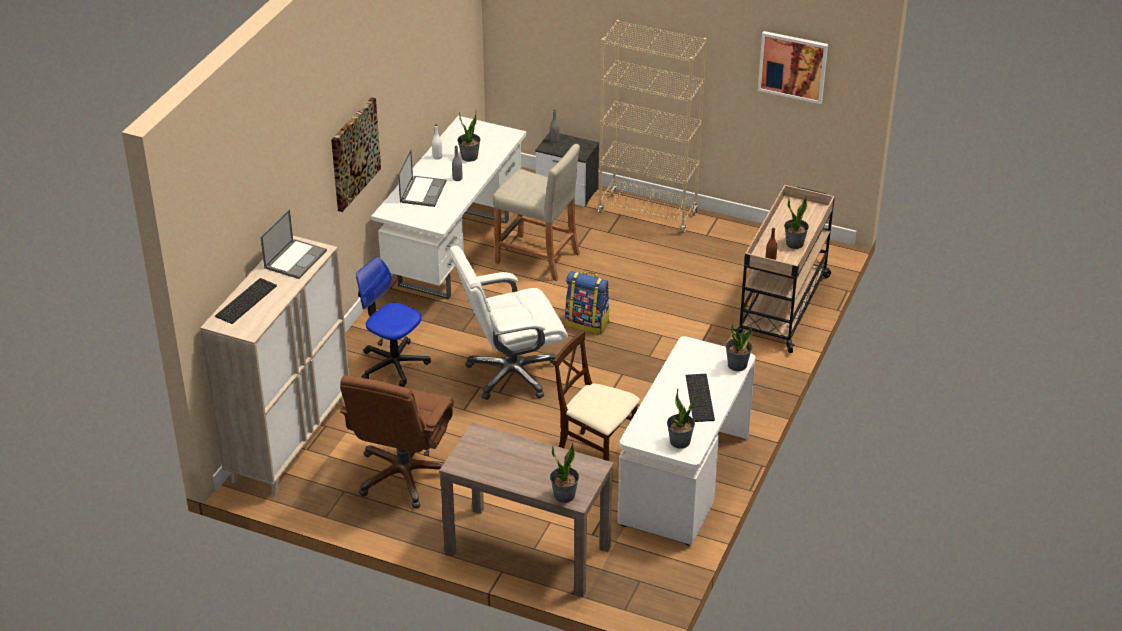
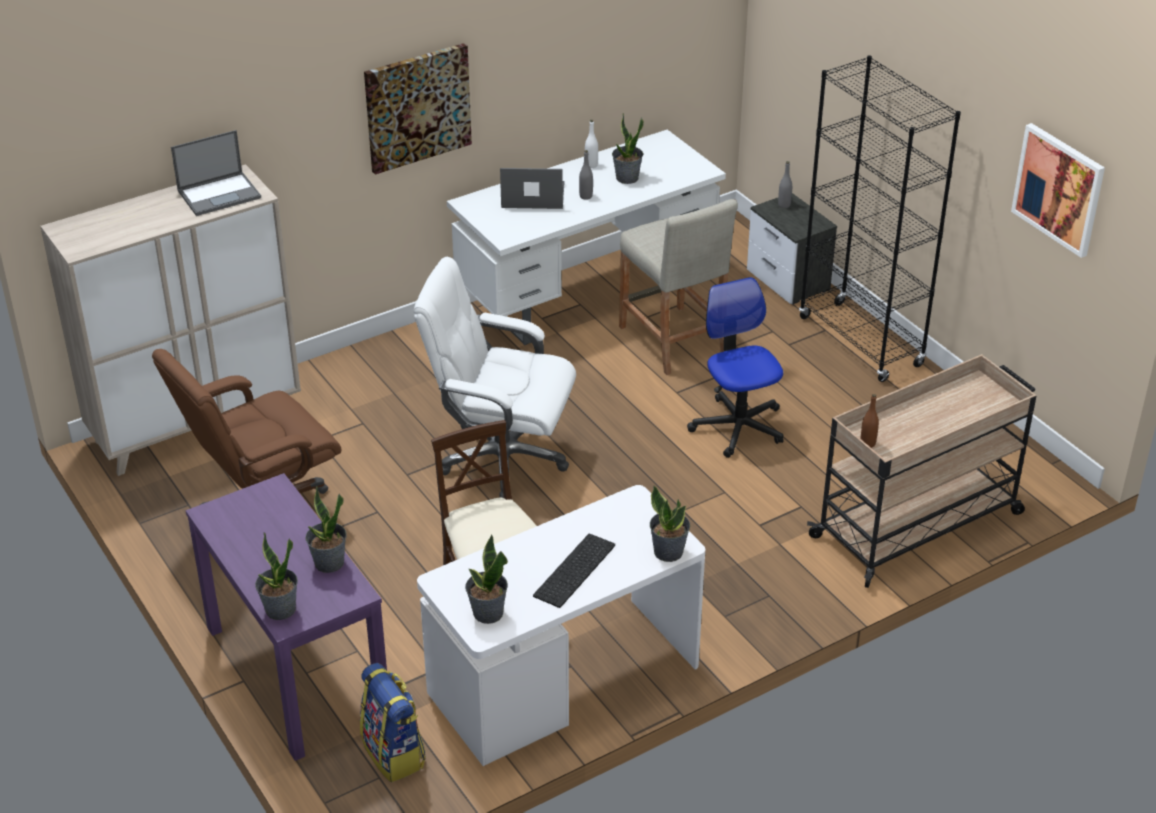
camera: 35 degrees right, 0 degrees up
(245, 300) = (117, 216): keyboard -> none
(393, 364) = (388, 391): office chair -> office chair (738, 427)
(423, 191) = (532, 196): laptop -> laptop turned 135 degrees counterclockwise
(527, 551) = (296, 671): brown console table -> purple console table
(588, 323) = (651, 439): backpack -> backpack (394, 754)
(648, 213) = (860, 342): beige bookcase -> black bookcase
(795, 244) = (925, 435): potted plant -> potted plant (329, 563)

